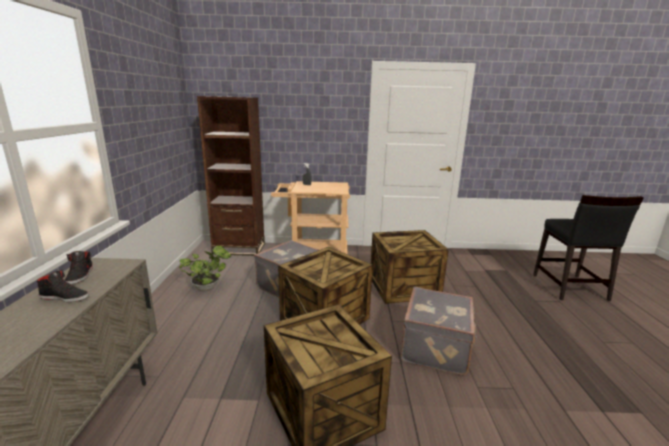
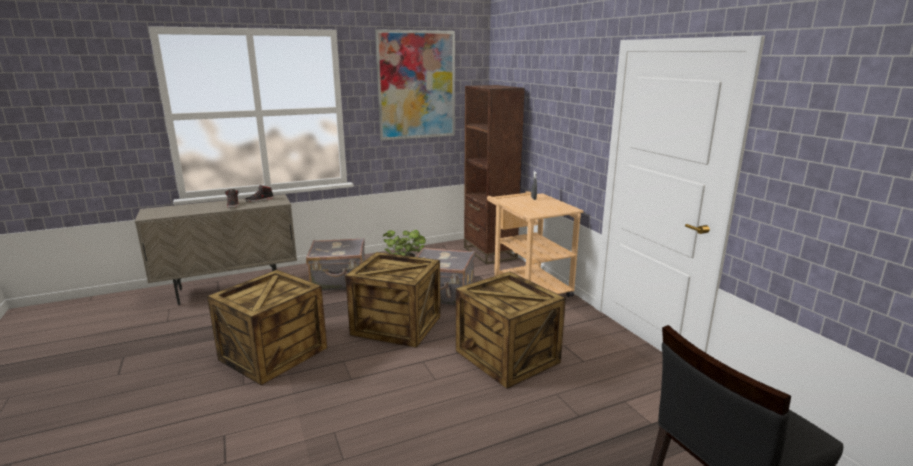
camera: 65 degrees right, 0 degrees up
(150, 95) = (416, 85): none -> picture
(437, 348) = (389, 397): grey suitcase -> grey suitcase (339, 282)

